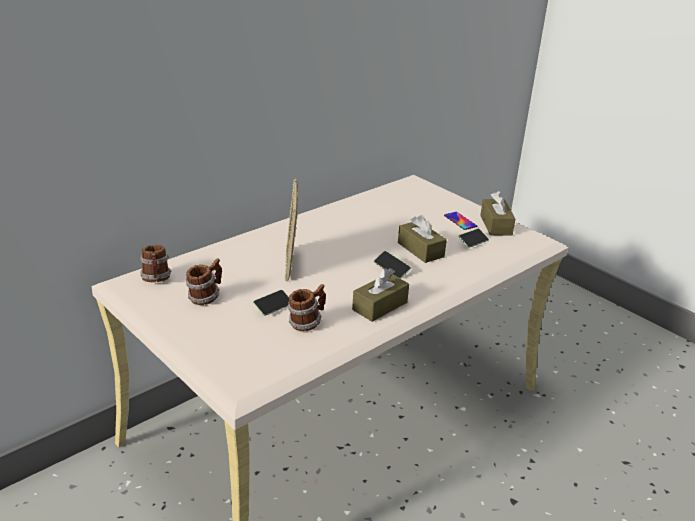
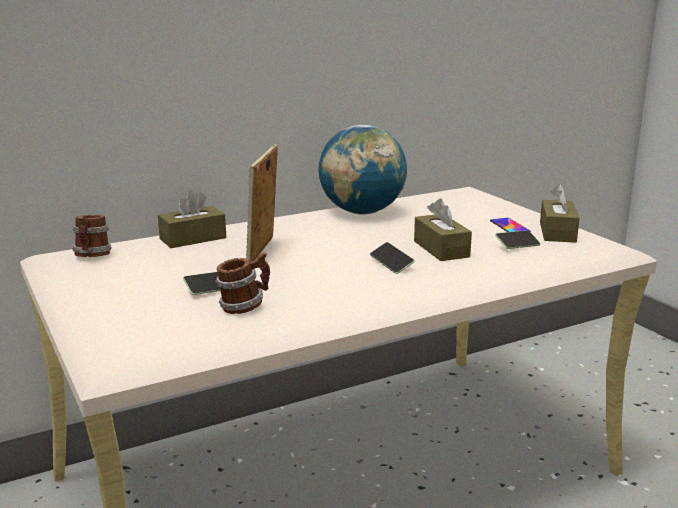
camera: 15 degrees right, 10 degrees down
(205, 297) = (136, 275): mug -> none
(344, 212) = (362, 212): none -> globe
(380, 306) = (353, 297): brown tissue box -> brown tissue box (193, 238)

